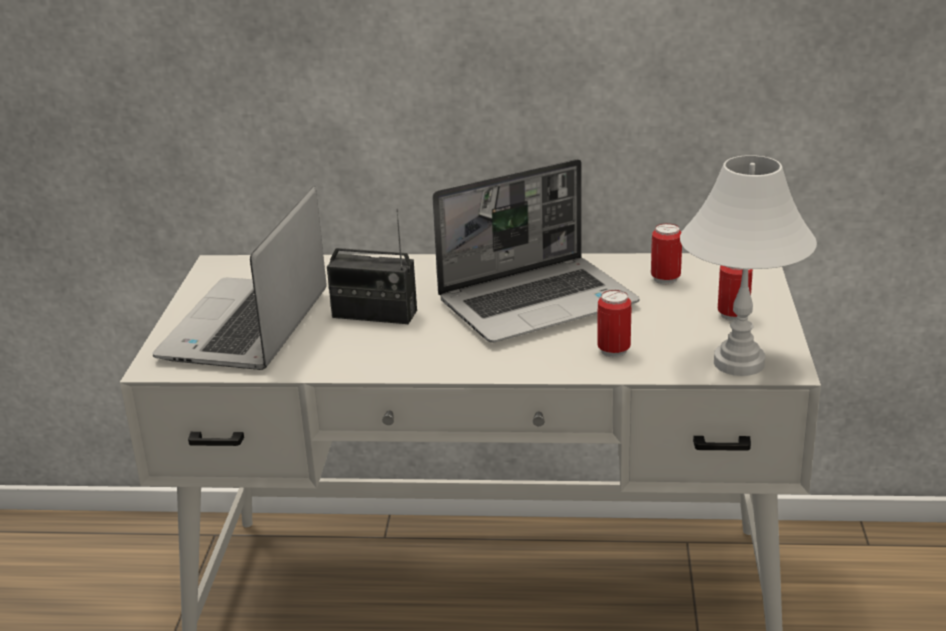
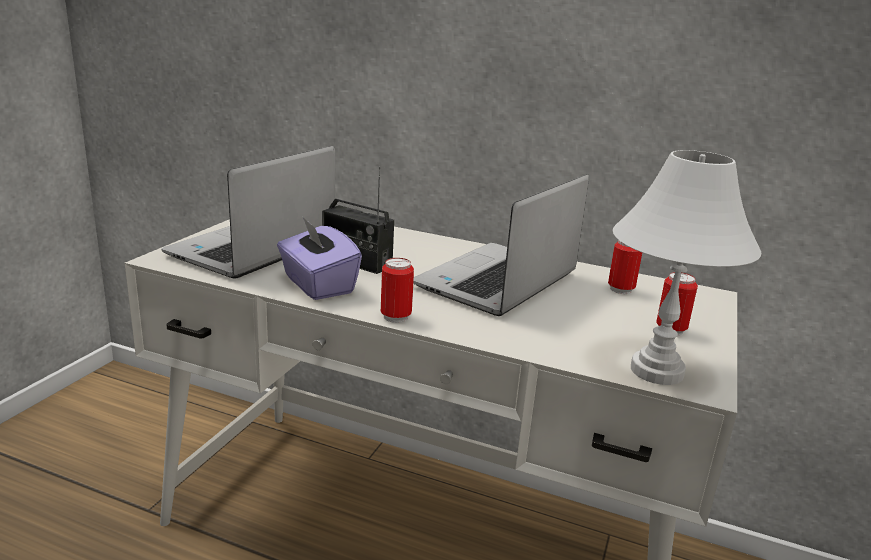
camera: 15 degrees right, 5 degrees down
(358, 354) = (317, 285): none -> purple tissue box
(538, 302) = (497, 282): laptop -> laptop turned 135 degrees clockwise
(613, 351) = (538, 332): can -> can (395, 317)

